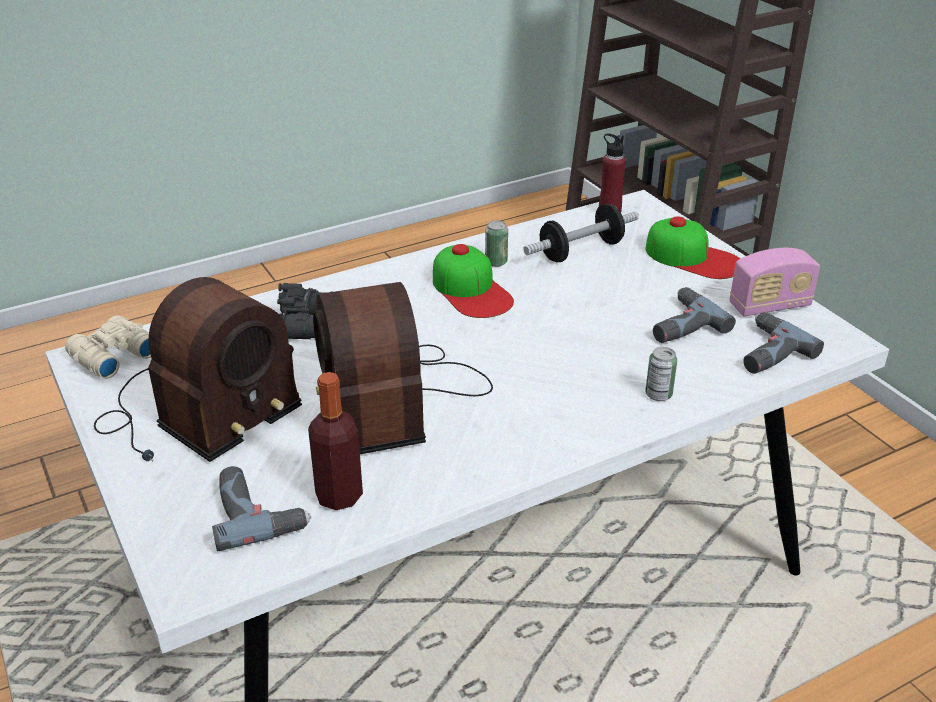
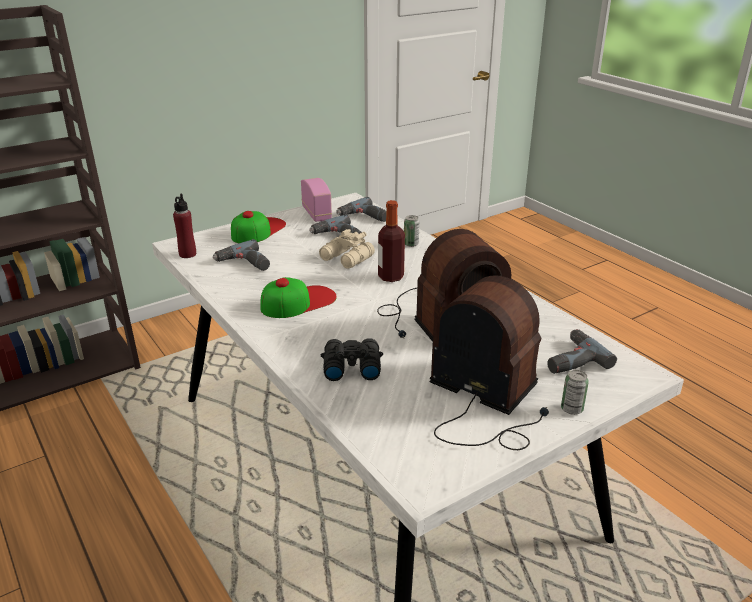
camera: 95 degrees left, 5 degrees down
(112, 356) = (417, 469): beige binoculars -> beige binoculars (347, 259)
(339, 496) = (541, 332): bottle -> bottle (391, 277)
(496, 262) = (257, 294): can -> can (571, 409)
(581, 251) = (244, 264): dumbbell -> power drill

